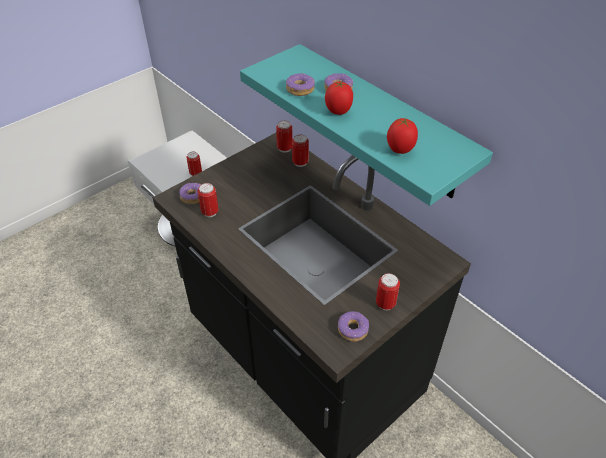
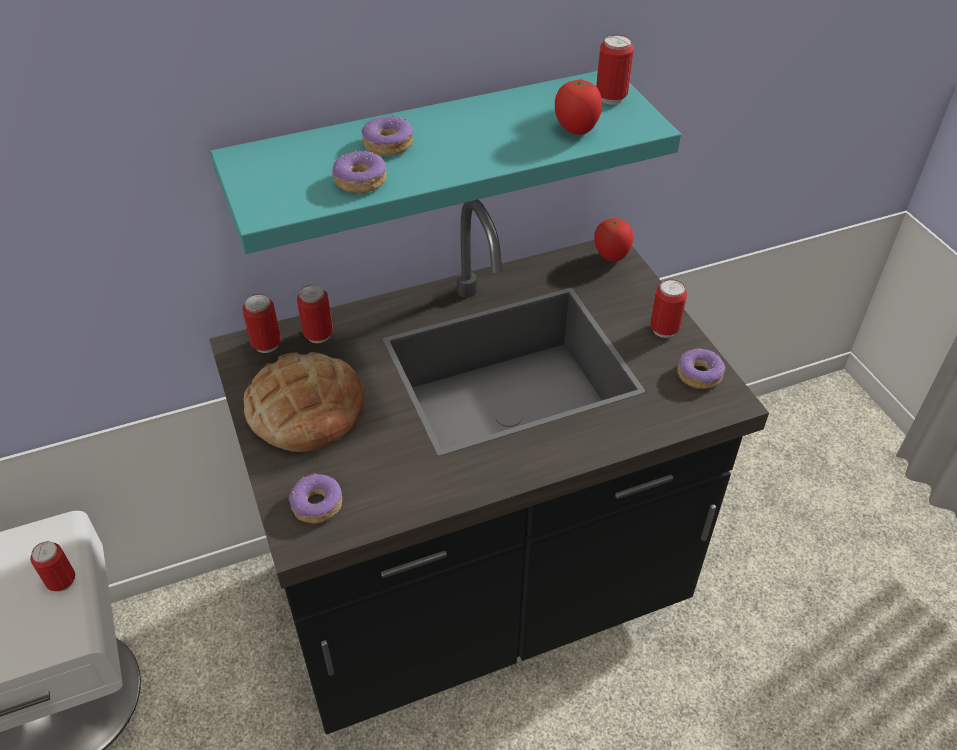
camera: 70 degrees left, 0 degrees up
(210, 212) = (375, 486): can -> can (611, 98)
(249, 174) = (305, 409): none -> bread
(338, 112) = (450, 158): tomato -> tomato (611, 256)

